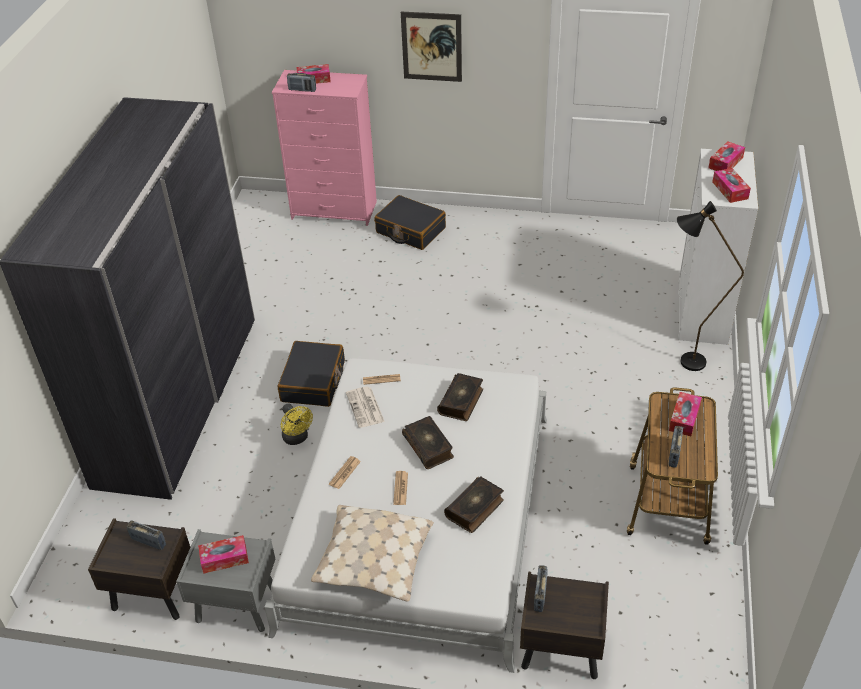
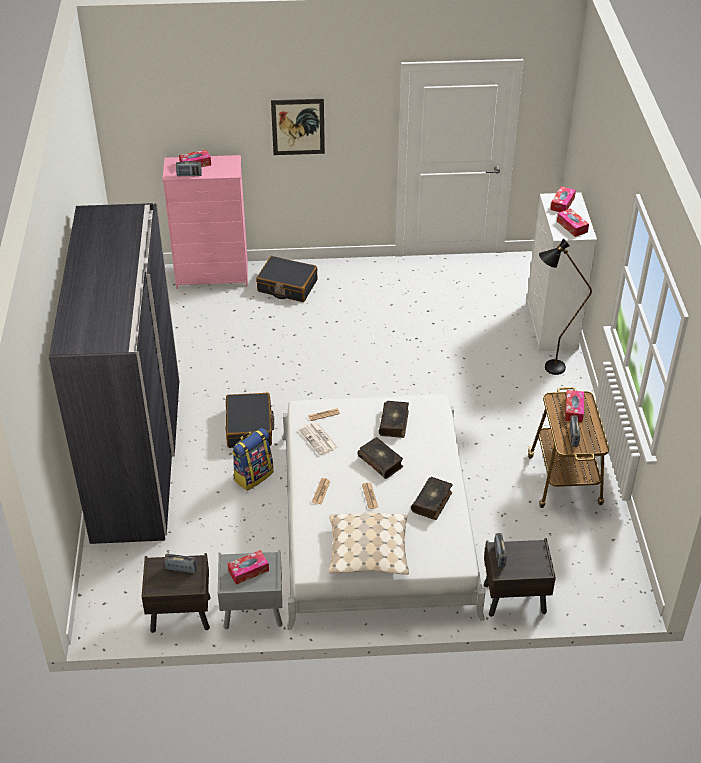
camera: 15 degrees left, 0 degrees up
(297, 438) = (253, 475): yellow fan -> backpack

